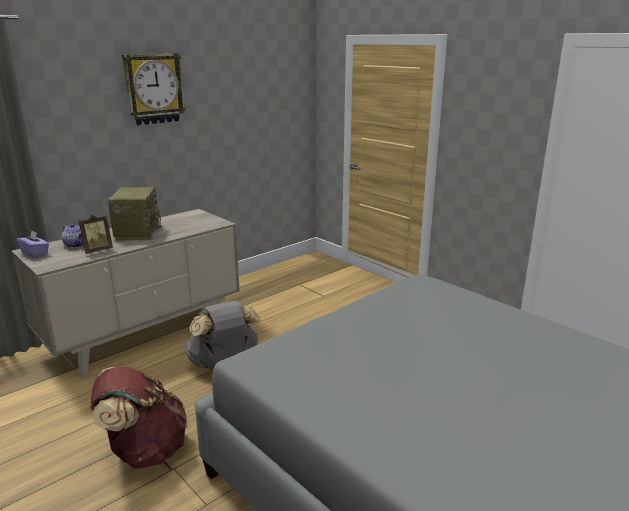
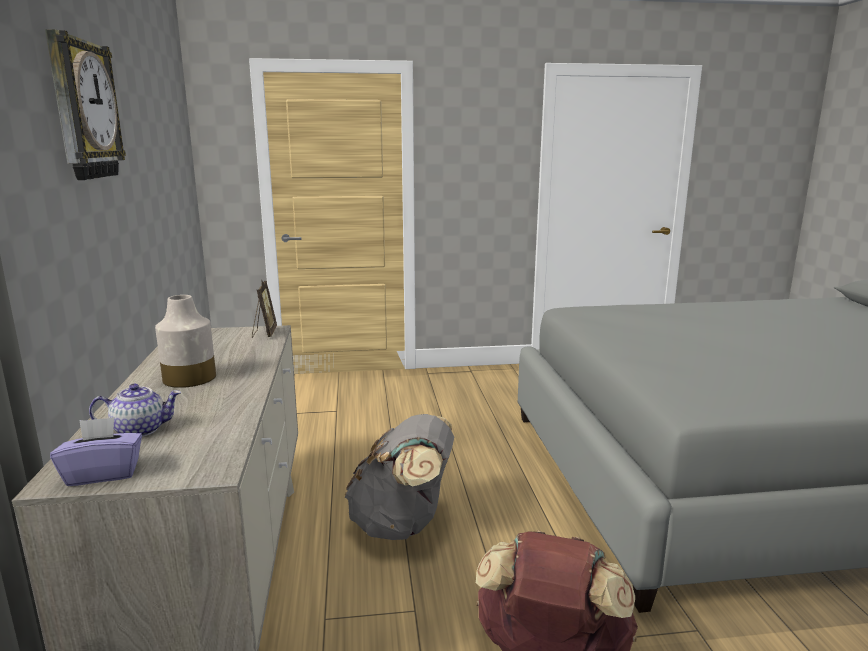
camera: 55 degrees left, 5 degrees down
(97, 250) = (214, 416): picture frame -> picture frame (264, 333)
(137, 232) = (189, 378): radio -> beige vase

